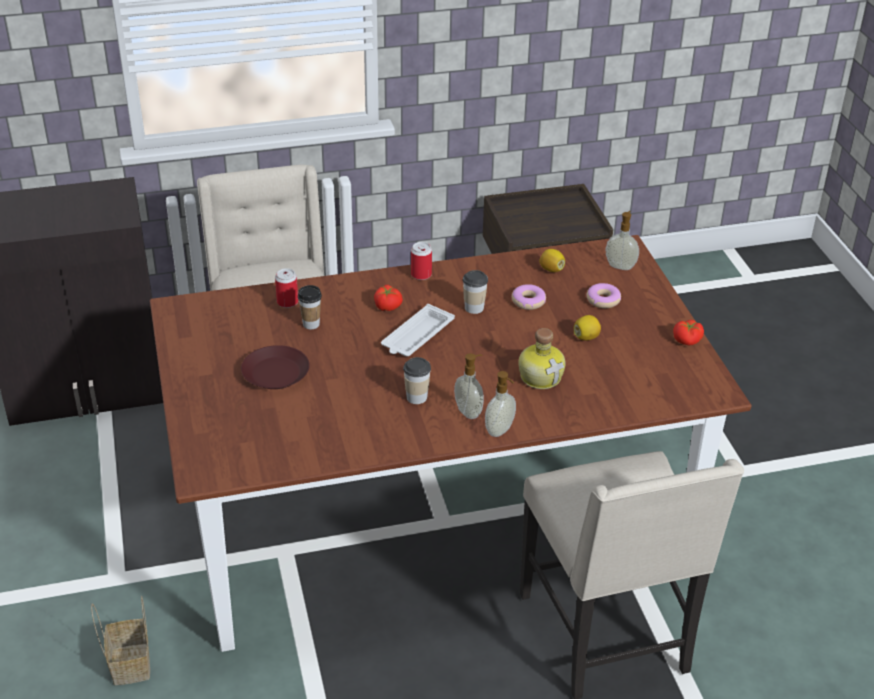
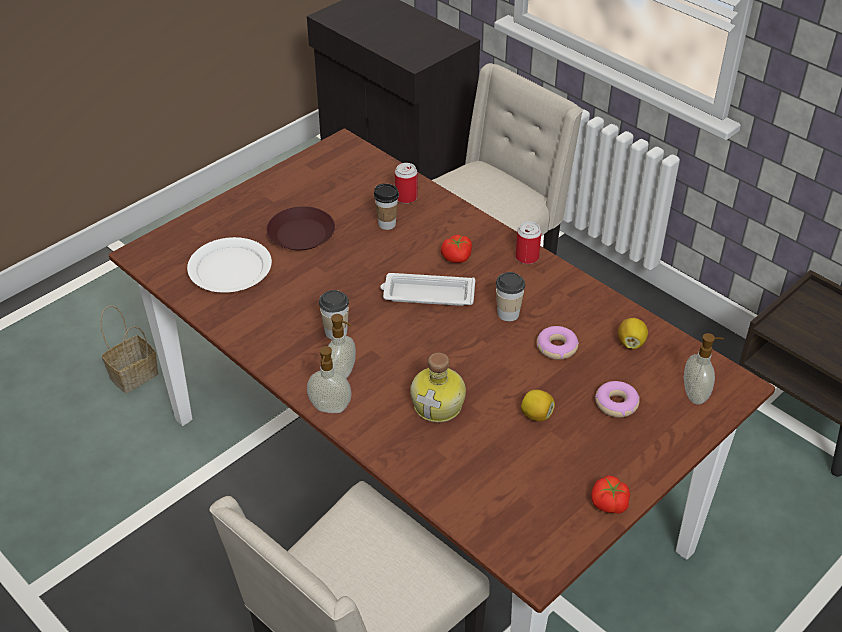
camera: 60 degrees right, 5 degrees up
(280, 428) = (231, 268): none -> white plate

